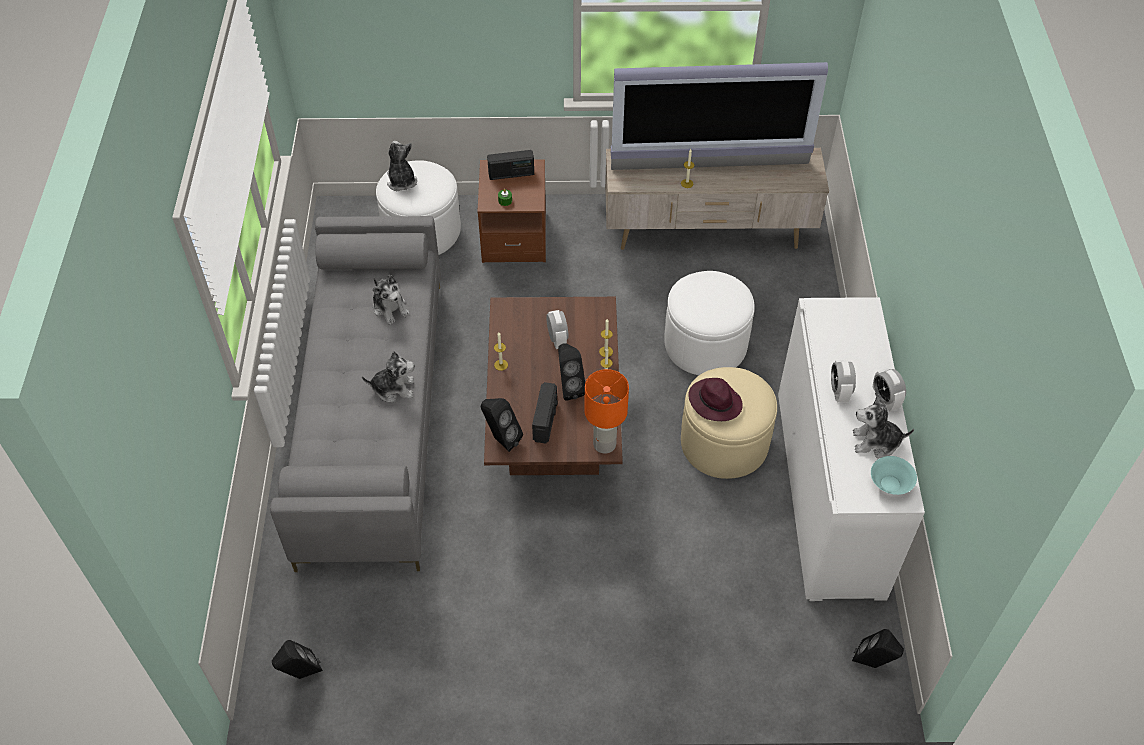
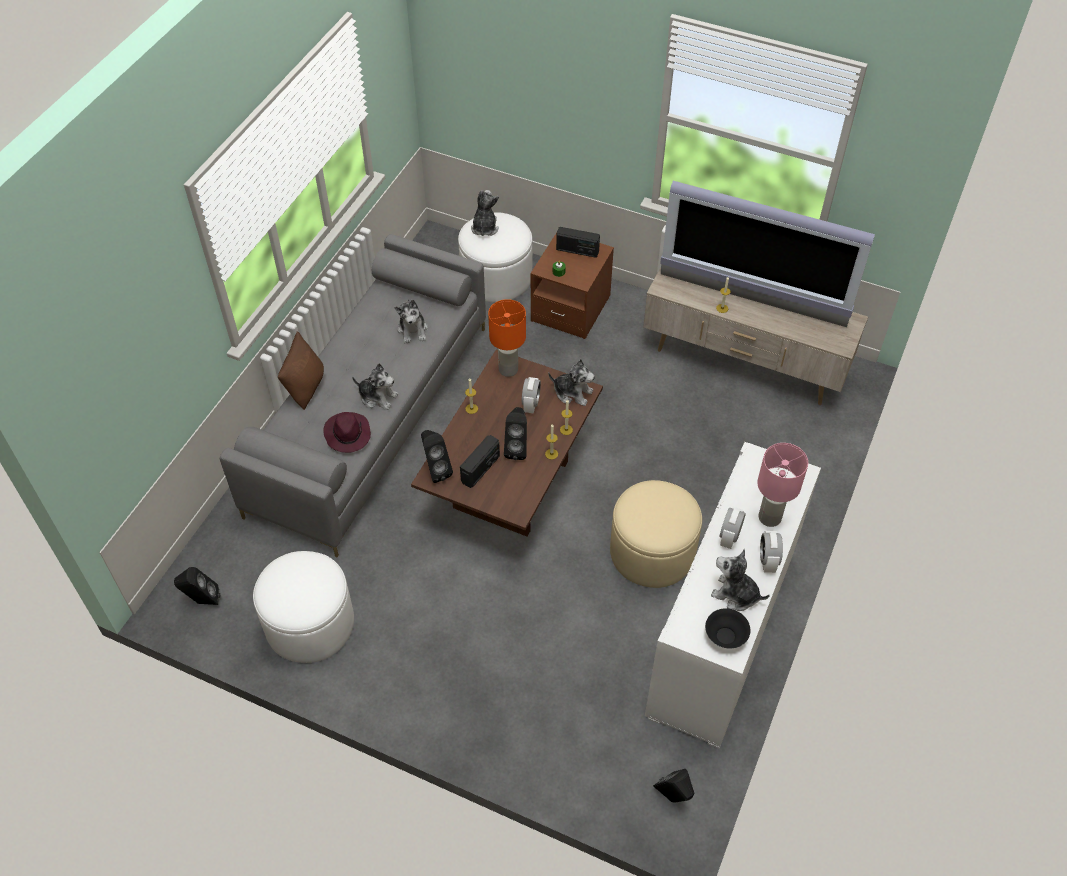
camera: 25 degrees right, 0 degrees up
(310, 406) = (305, 387): none -> brown pillow
(591, 313) = (572, 393): none -> plush toy
(604, 445) = (518, 508): orange table lamp -> orange table lamp (508, 370)
(705, 344) = (685, 460): white ottoman -> white ottoman (310, 624)
(714, 401) = (641, 509): purple hat -> purple hat (347, 434)
(863, 360) = (769, 518): none -> pink table lamp
(890, 484) = (725, 636): turquoise bowl -> black bowl

